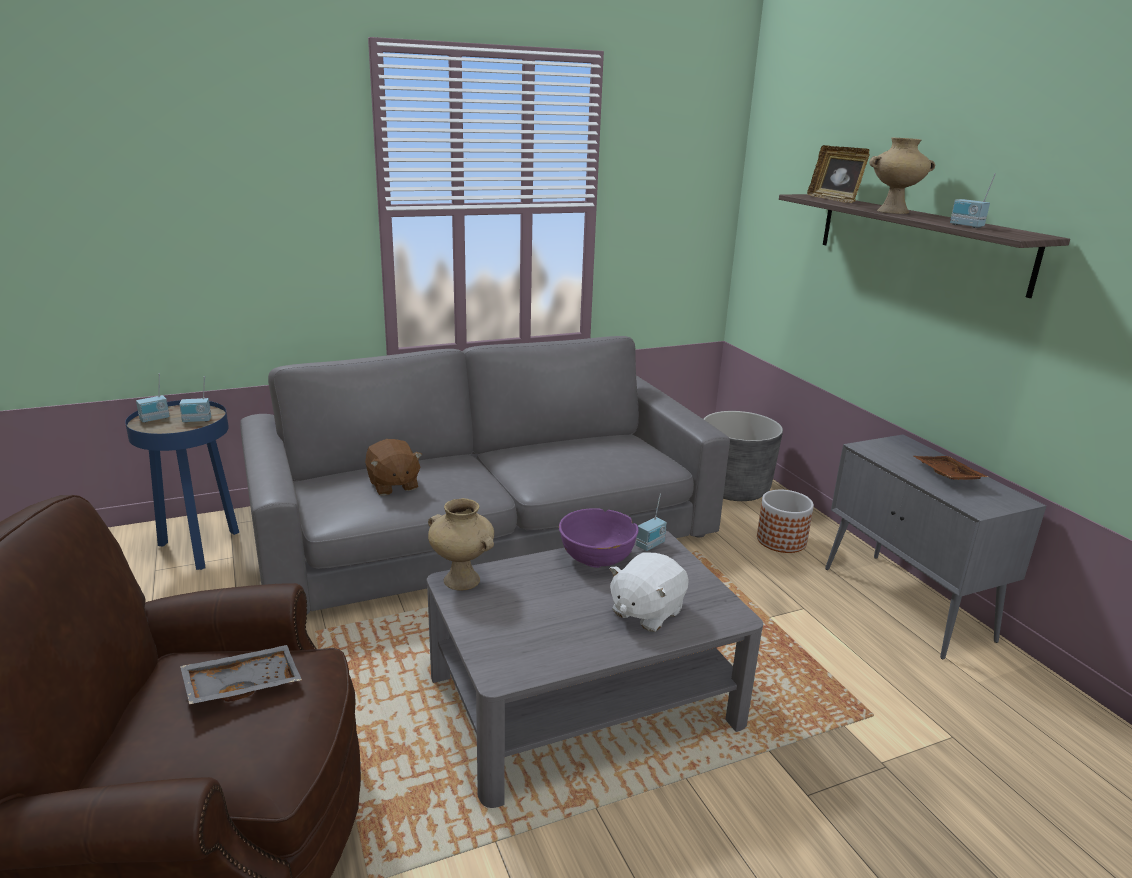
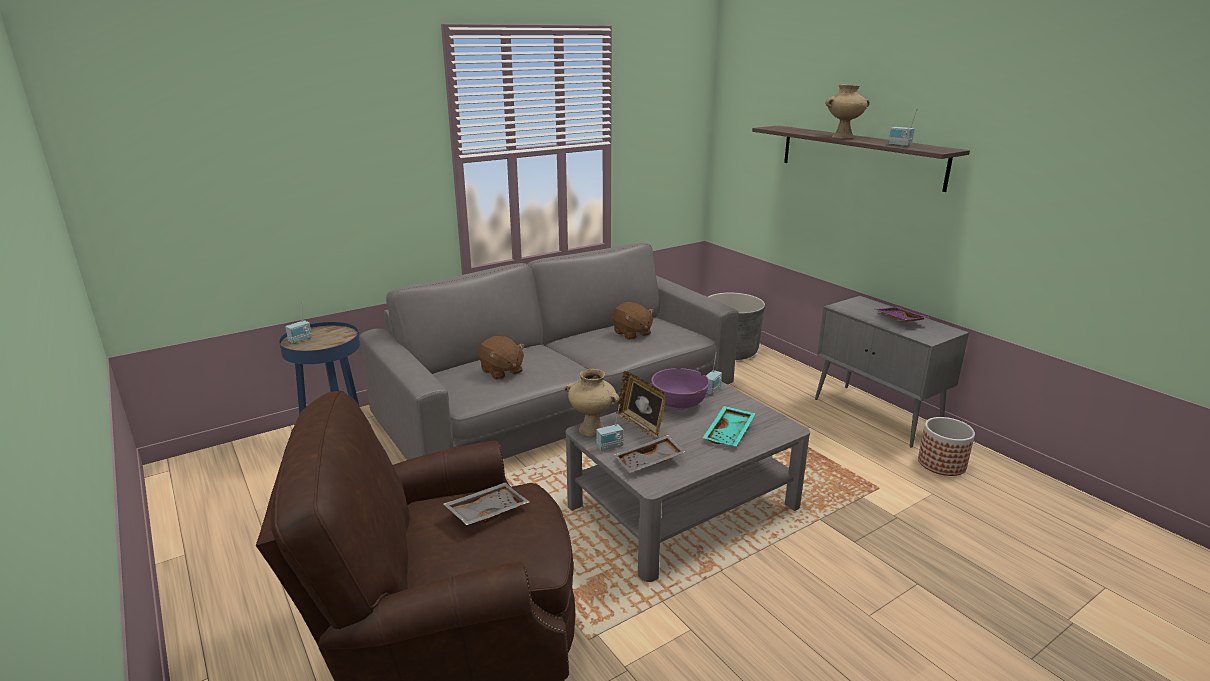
camera: 10 degrees left, 0 degrees up
(197, 421) = (336, 338): radio -> radio (610, 447)
(513, 639) = (649, 462): none -> grey tray
(584, 453) = (632, 333): none -> brown plush toy
(646, 612) = (730, 433): white plush toy -> turquoise tray
(781, 540) = (778, 384): planter -> planter (942, 463)
(834, 199) = (794, 129): picture frame -> picture frame (641, 425)
(945, 475) = (898, 320): brown tray -> purple tray

